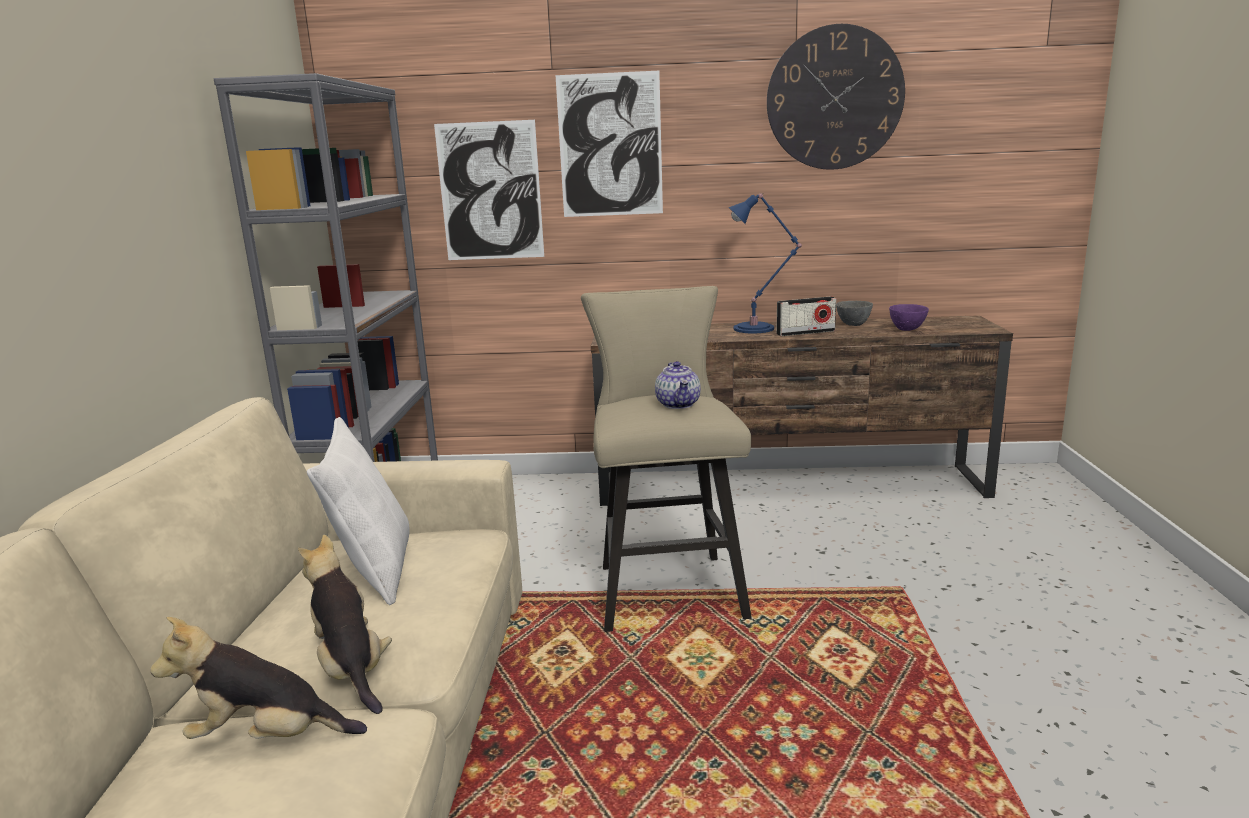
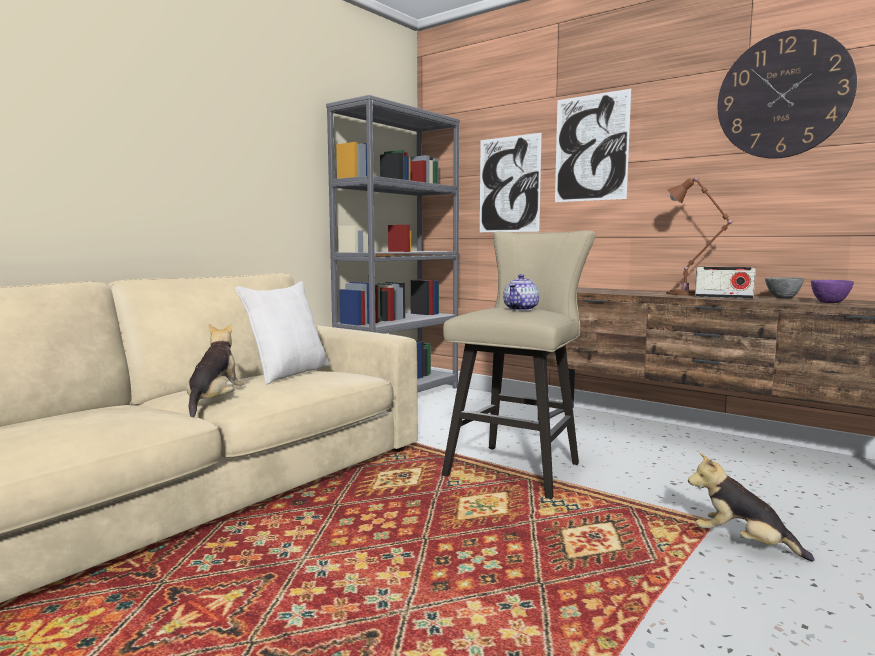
camera: 35 degrees right, 10 degrees down
(267, 737) = (137, 409): plush toy -> plush toy (743, 544)
(757, 328) = (687, 294): blue table lamp -> brown table lamp

